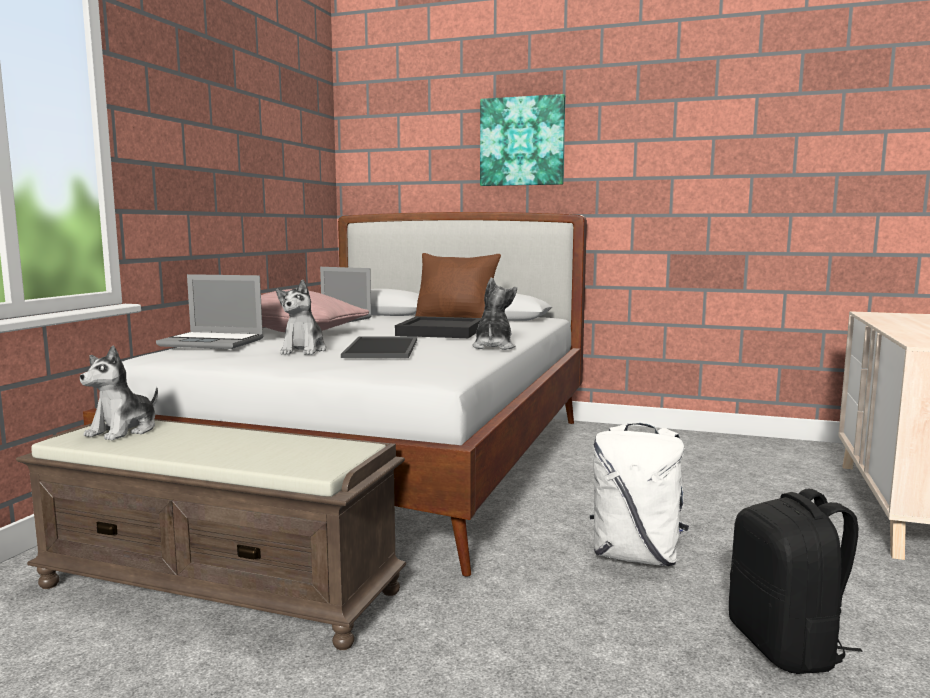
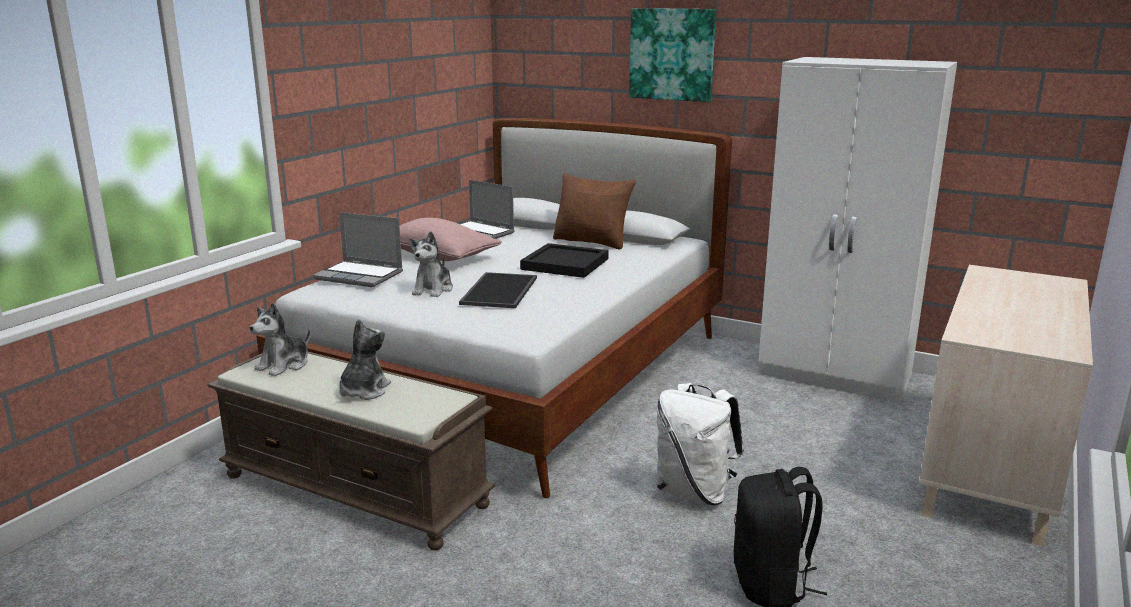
camera: 10 degrees right, 10 degrees up
(493, 347) = (600, 292): plush toy -> plush toy (363, 391)
(712, 445) = (836, 375): none -> white wardrobe

